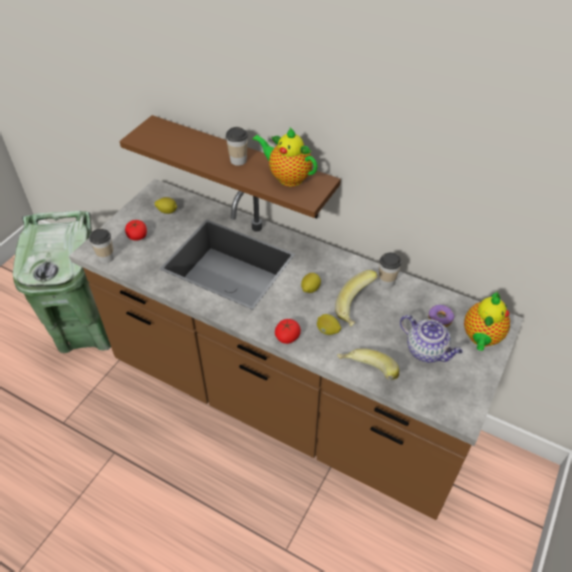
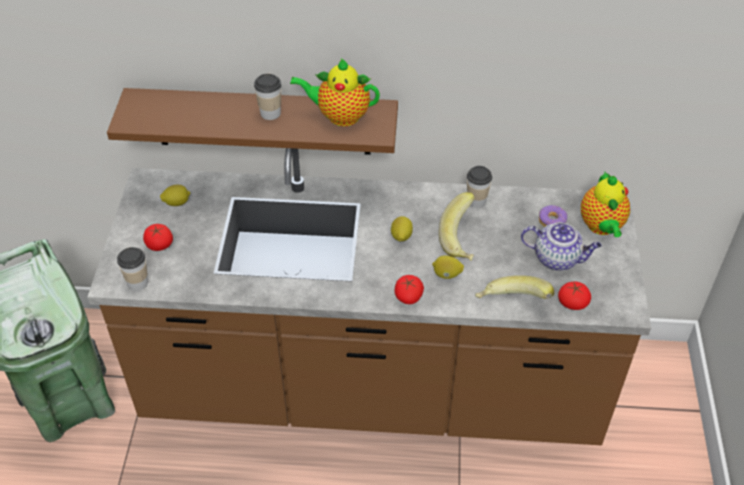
camera: 25 degrees left, 0 degrees up
(418, 392) = (572, 302): none -> tomato

